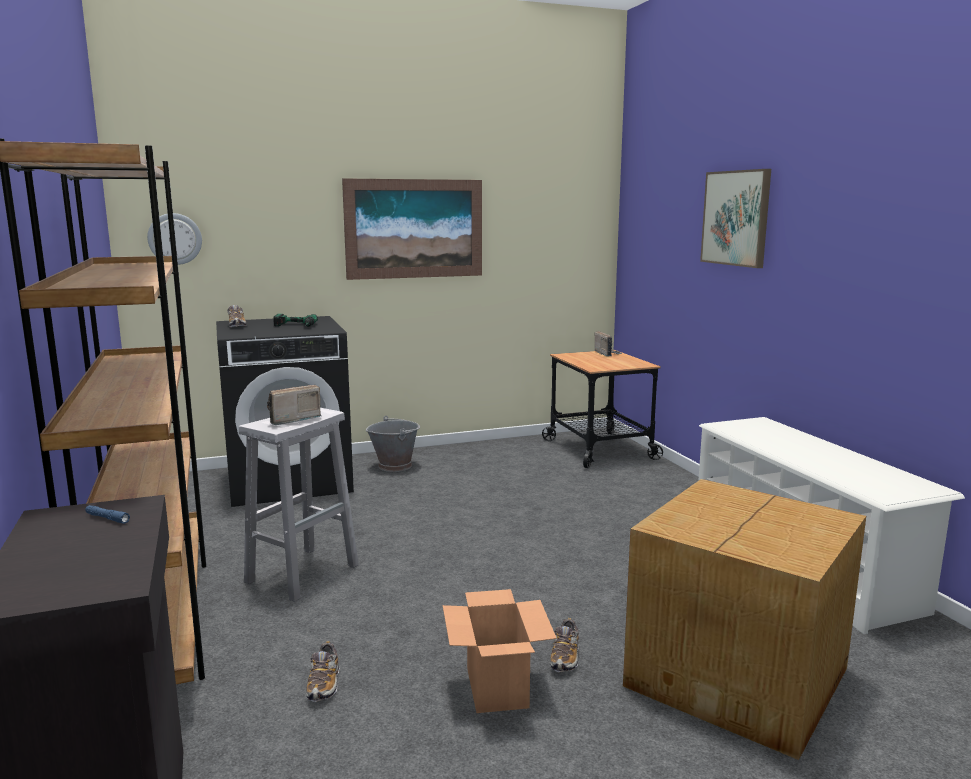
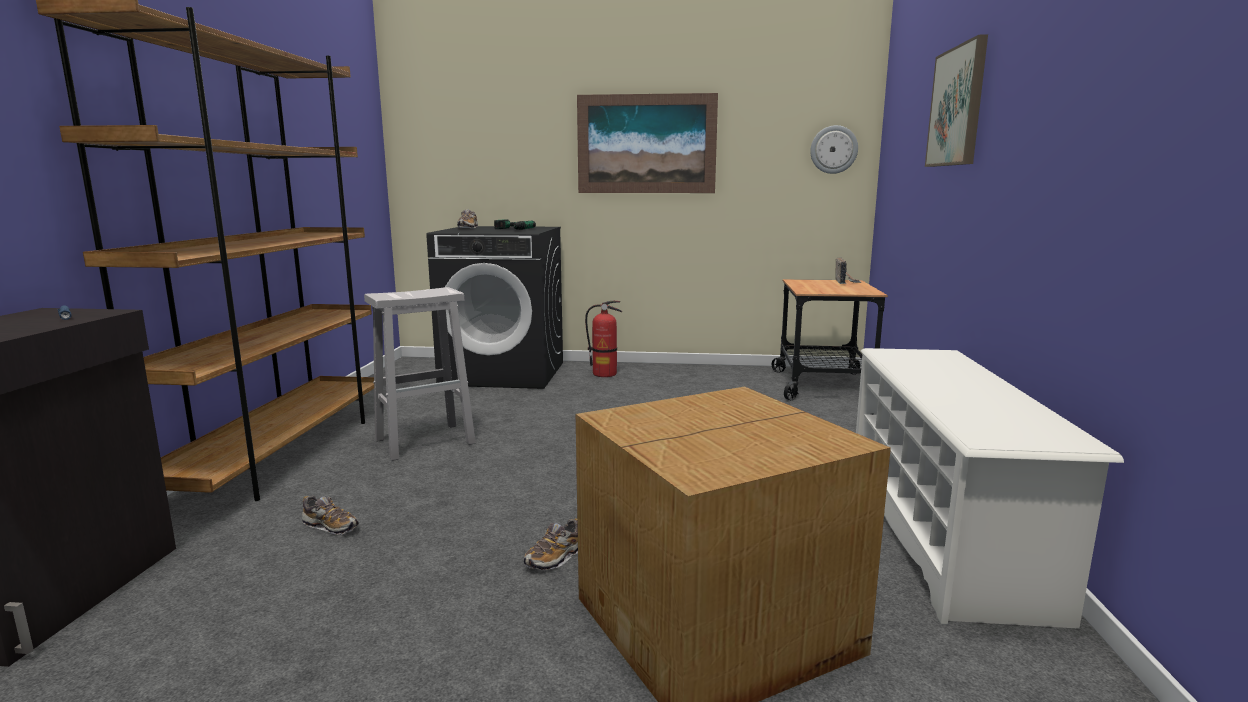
camera: 25 degrees right, 0 degrees up
(175, 239) = (433, 152): wall clock -> wall clock (833, 149)
(291, 419) = (411, 293): radio -> none
(324, 684) = (330, 527): shoe -> shoe turned 90 degrees counterclockwise
(395, 466) = (604, 374): grey bucket -> fire extinguisher
(496, 687) = (460, 566): cardboard box -> none

